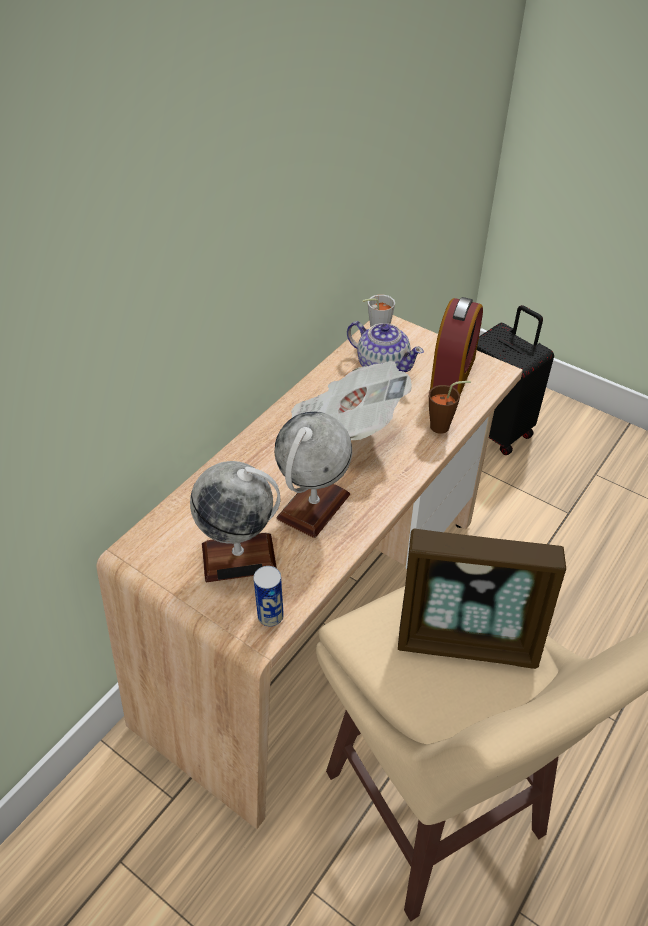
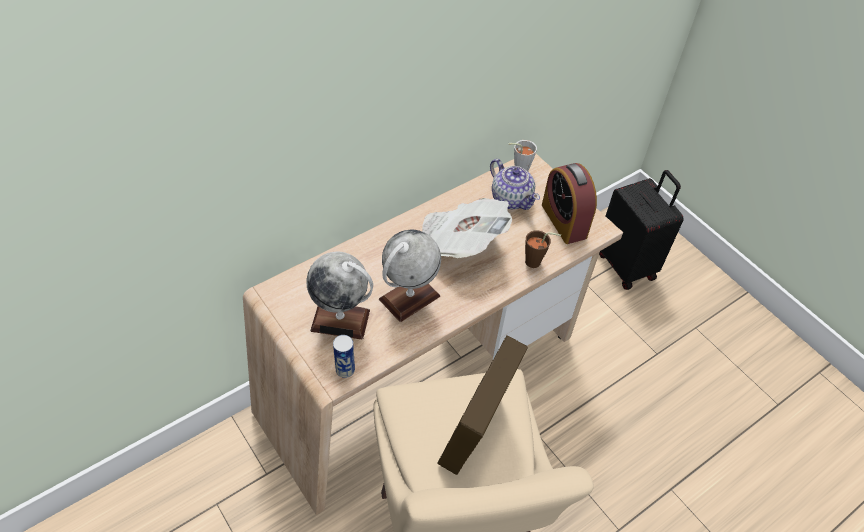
camera: 15 degrees right, 5 degrees up
(452, 374) = (564, 221): alarm clock -> alarm clock turned 120 degrees clockwise
(468, 640) = (476, 431): picture frame -> picture frame turned 90 degrees clockwise

